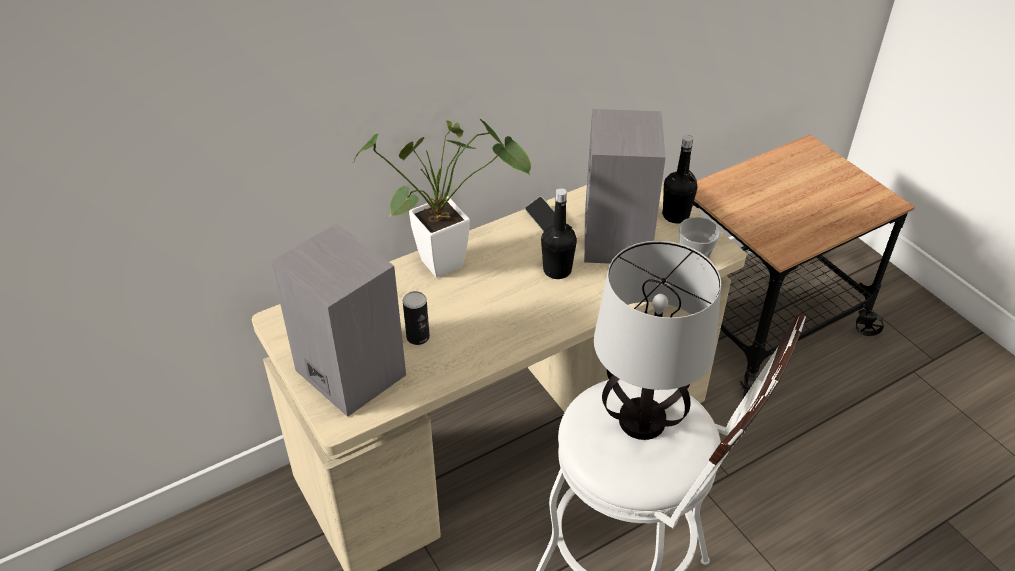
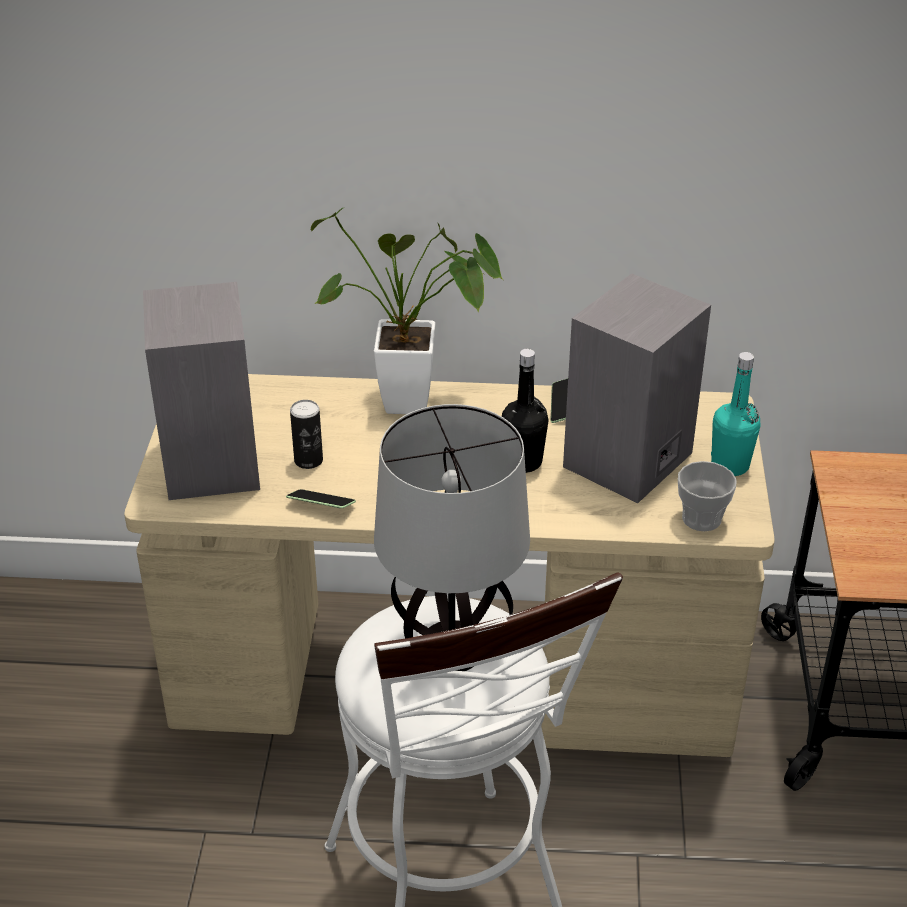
camera: 35 degrees right, 5 degrees down
(460, 365) = (321, 506): none -> phone
(675, 215) = (730, 465): black bottle -> turquoise bottle

